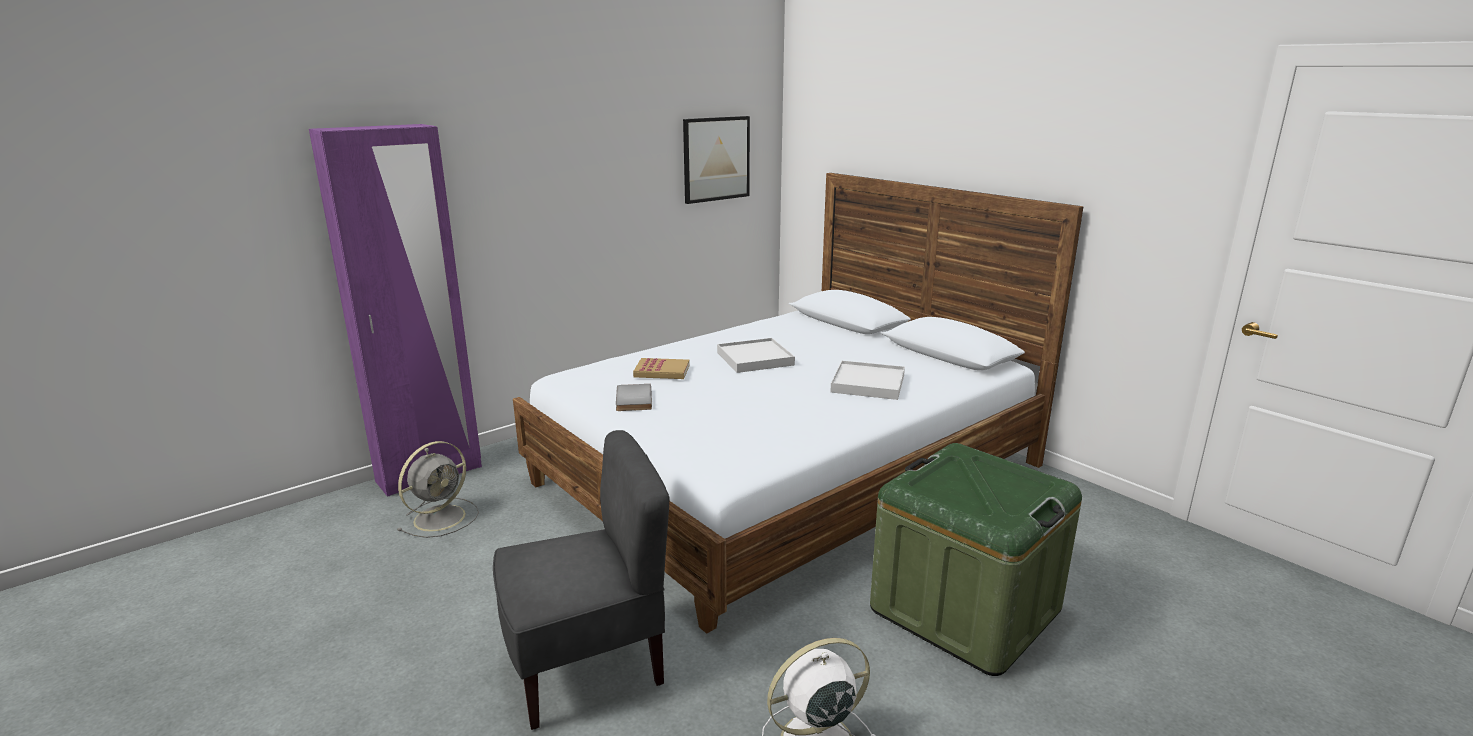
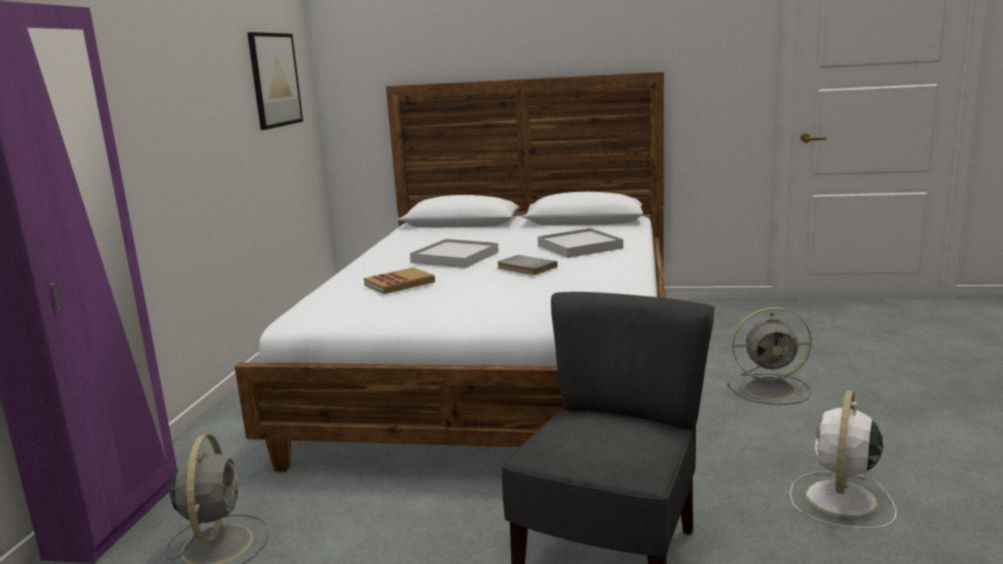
camera: 40 degrees left, 5 degrees down
(632, 400) = (423, 307): grey book -> grey book (525, 268)
(965, 609) = (772, 389): green storage box -> grey fan

